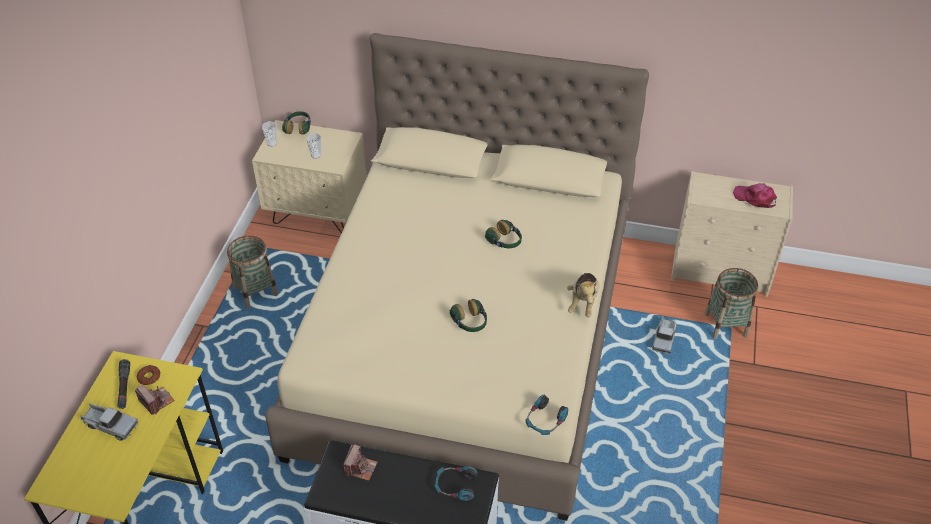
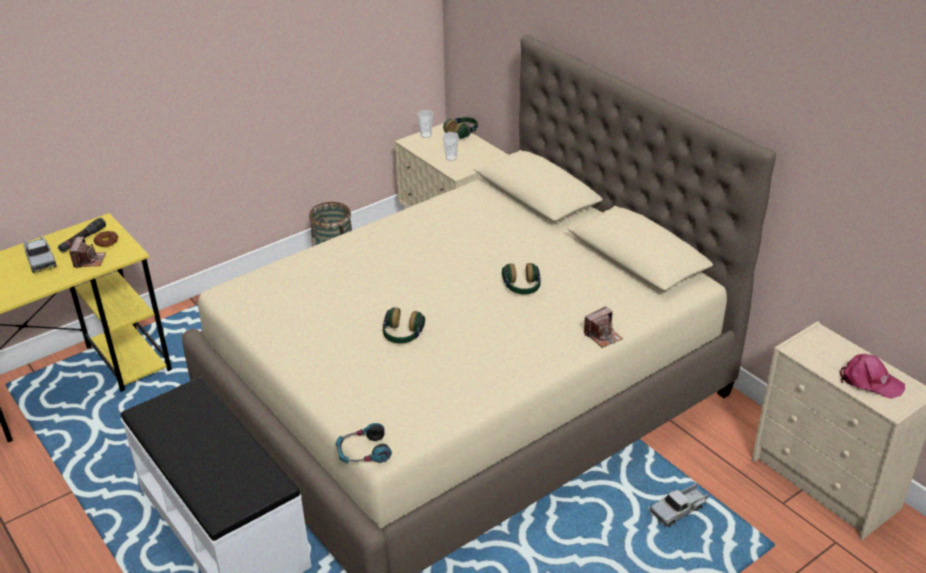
camera: 40 degrees right, 10 degrees down
(360, 468) = (194, 411): camera -> camera (603, 336)
(455, 486) = (248, 474): headphones -> none
(583, 302) = (534, 375): plush toy -> none
(726, 325) = (772, 538): basket -> none
(755, 198) = (870, 382): pink cap -> pink cap turned 135 degrees clockwise

